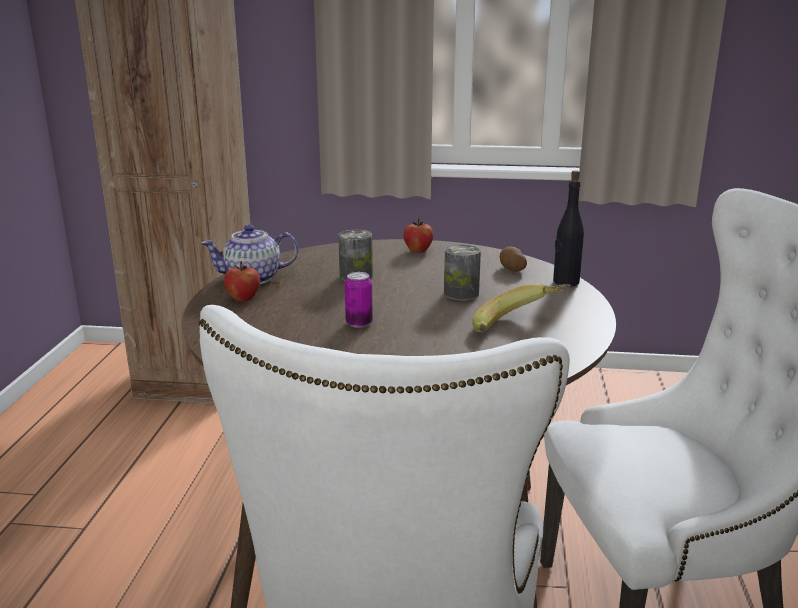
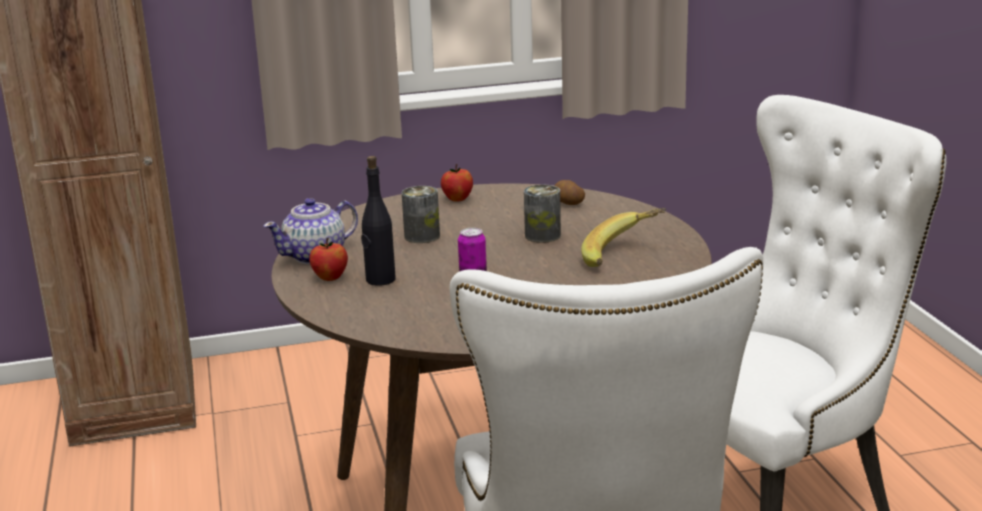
camera: 20 degrees left, 0 degrees up
(565, 282) = (629, 207): black bottle -> black bottle (380, 280)

